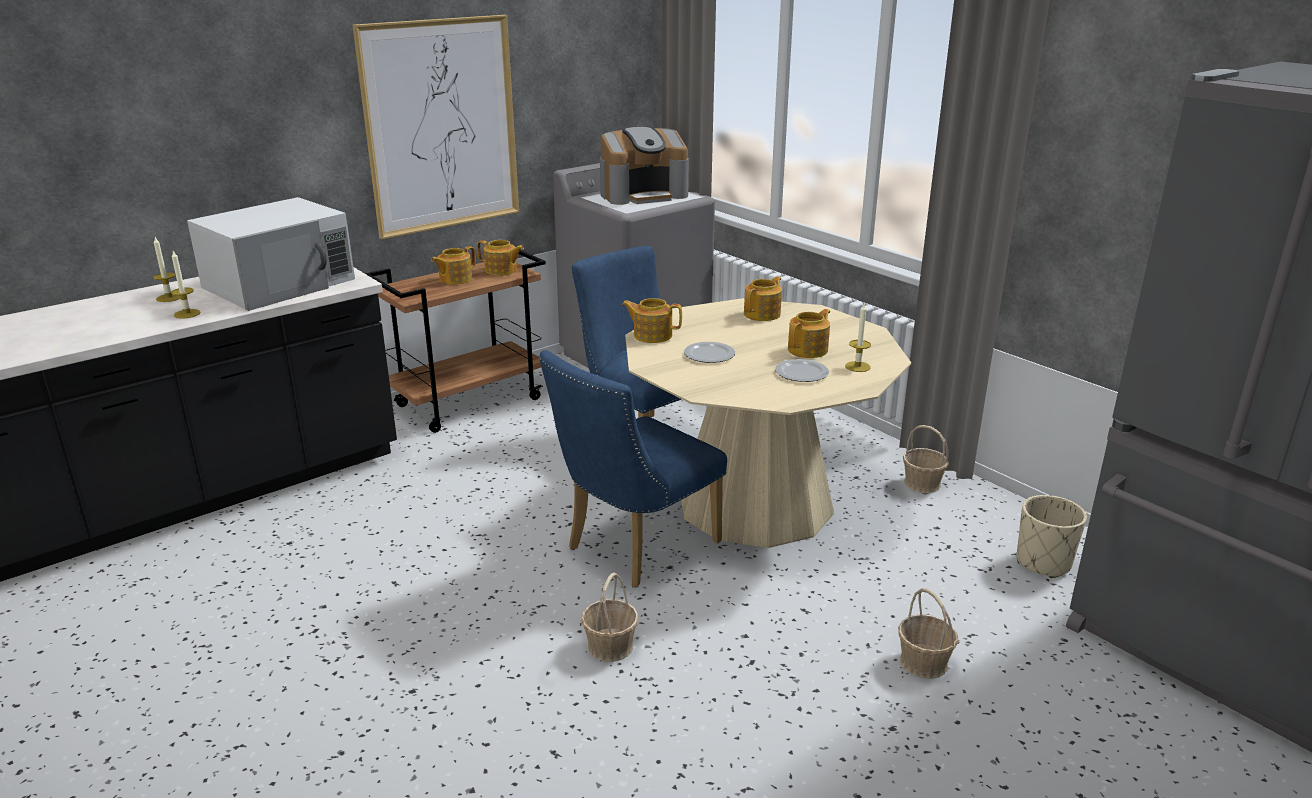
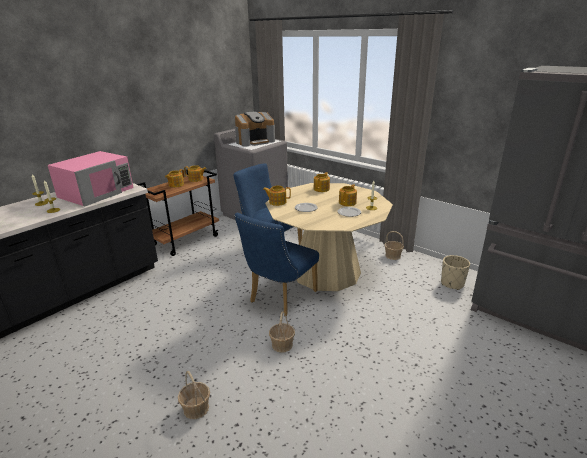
camera: 10 degrees left, 0 degrees up
(280, 283) = (97, 192): white microwave -> pink microwave
(441, 126) = (163, 114): picture -> none
(923, 663) = (419, 333): basket -> basket (196, 408)

